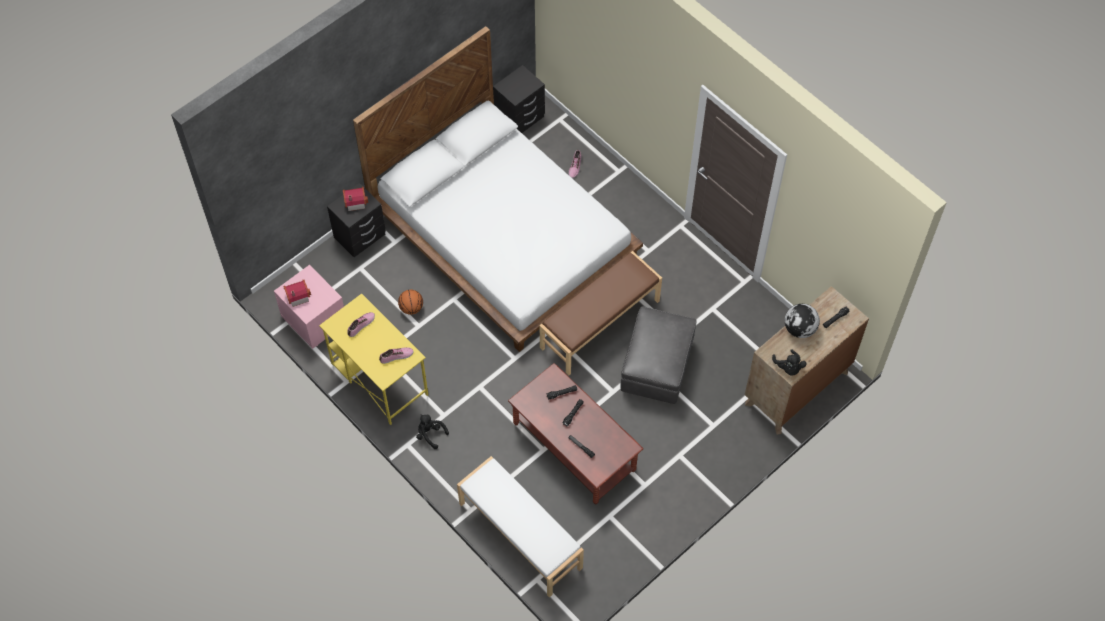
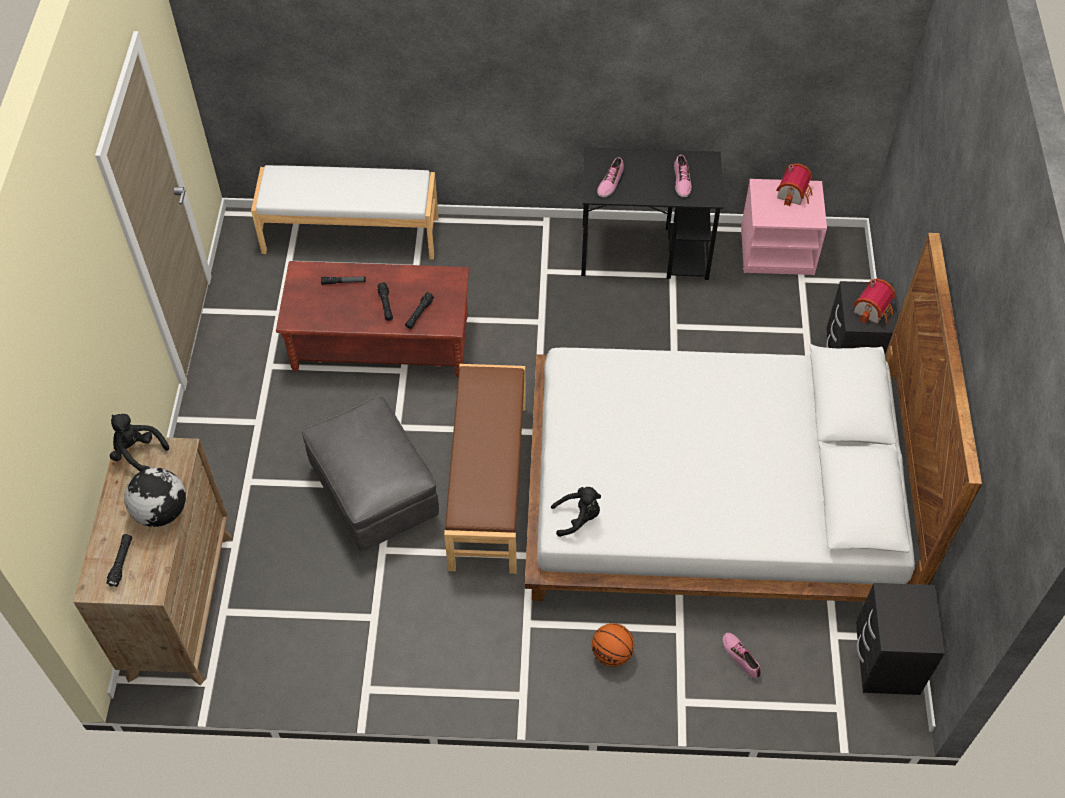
camera: 135 degrees right, 5 degrees down
(379, 378) = (646, 252): yellow desk -> black desk
(411, 308) = (703, 336): basketball -> basketball (611, 653)
(430, 434) = (535, 246): black plush toy -> black plush toy (578, 517)

